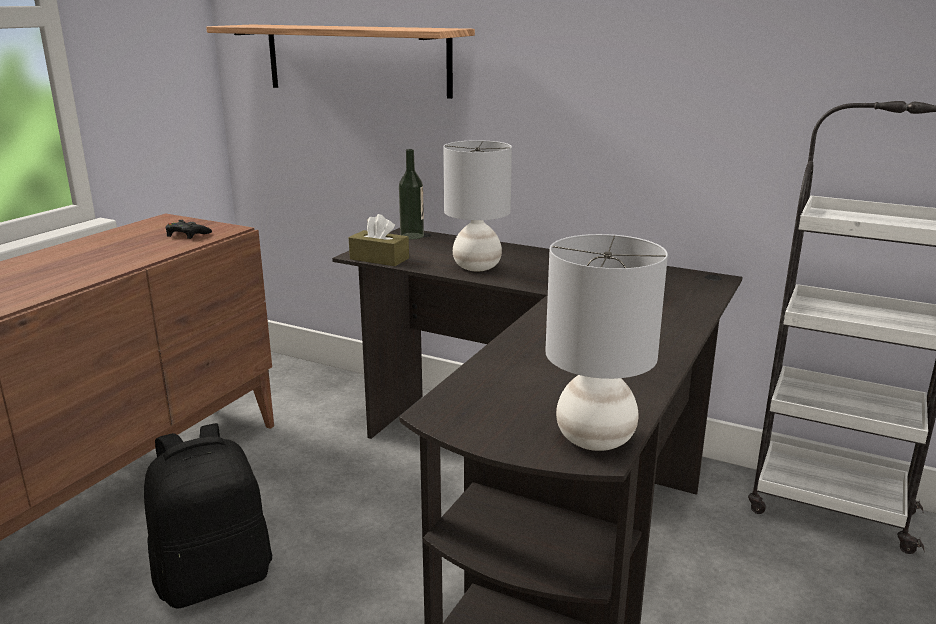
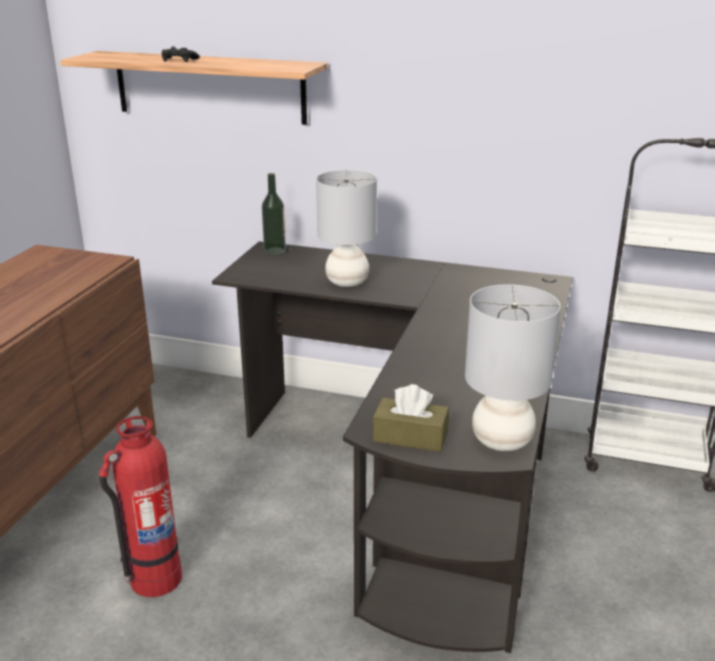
camera: 10 degrees left, 5 degrees up
(187, 235) = (74, 269): black game controller -> black game controller (179, 60)
(215, 577) = (154, 579): black backpack -> fire extinguisher
(379, 259) = (256, 279): brown tissue box -> brown tissue box (410, 437)

